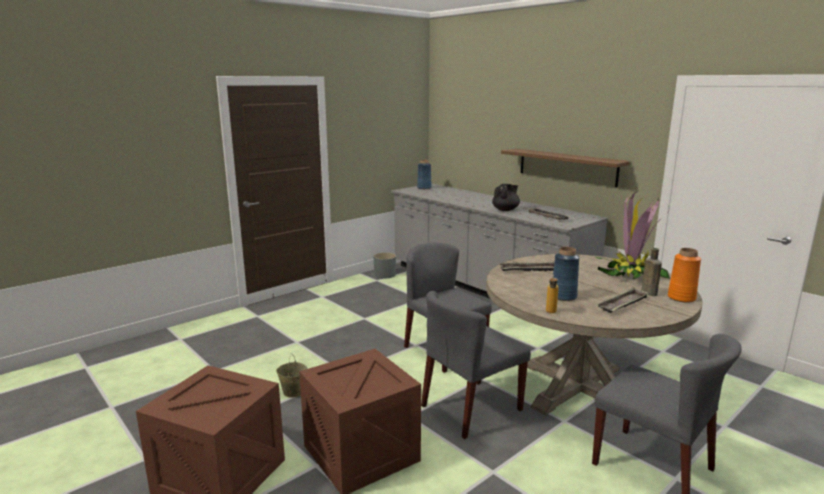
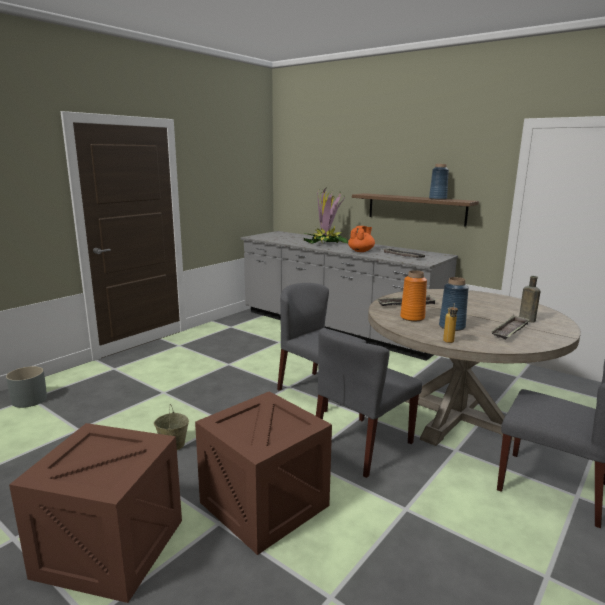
camera: 10 degrees left, 0 degrees up
(385, 274) = (237, 321): grey planter -> grey planter (29, 400)
(424, 188) = (272, 234): blue vase -> blue vase (437, 199)
(505, 210) = (361, 251): black teapot -> orange teapot
(631, 275) = (501, 305): potted plant -> potted plant (326, 243)
(681, 298) = (557, 322): orange vase -> orange vase (412, 317)

